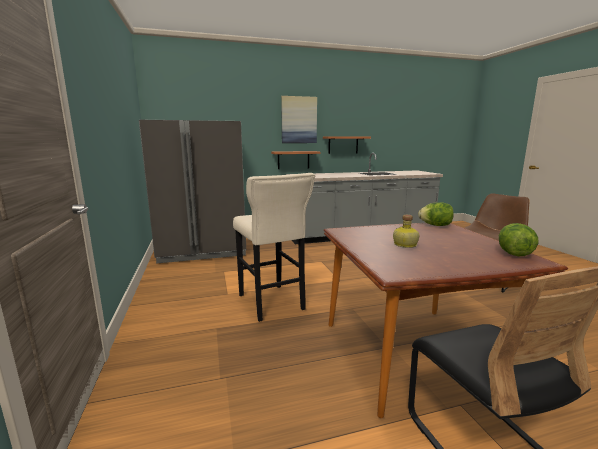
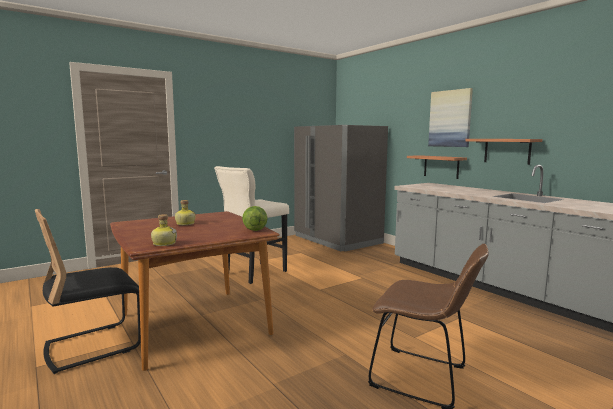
camera: 70 degrees right, 5 degrees down
(513, 253) = (164, 243): lettuce -> bottle

